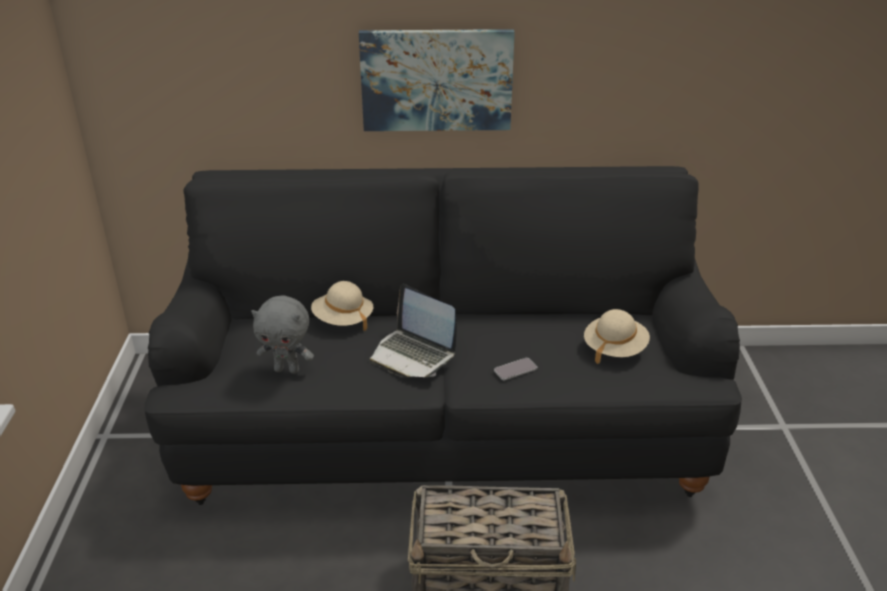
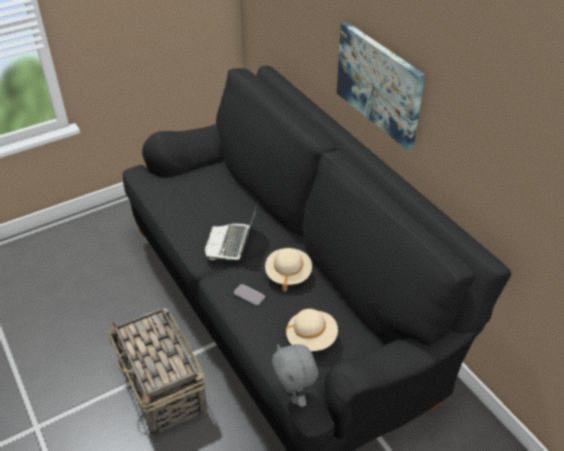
camera: 60 degrees right, 10 degrees up
(287, 369) = (181, 200): grey plush toy -> grey plush toy (294, 395)
(343, 319) = (246, 199): beige hat -> beige hat (288, 274)

